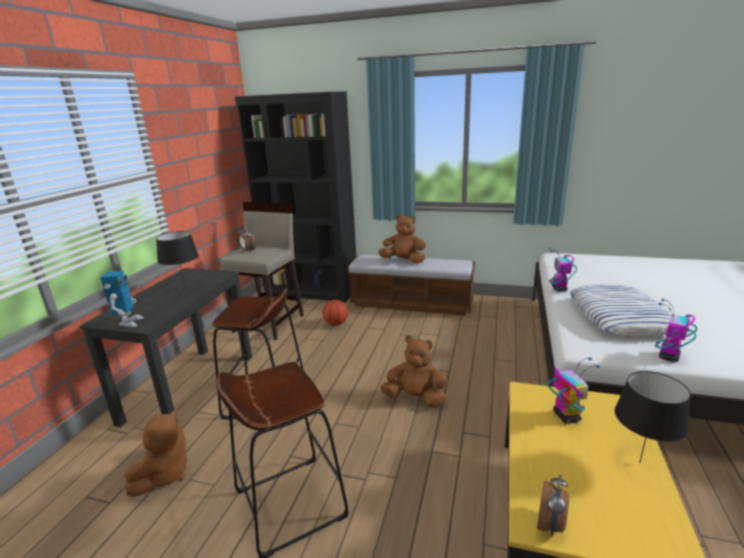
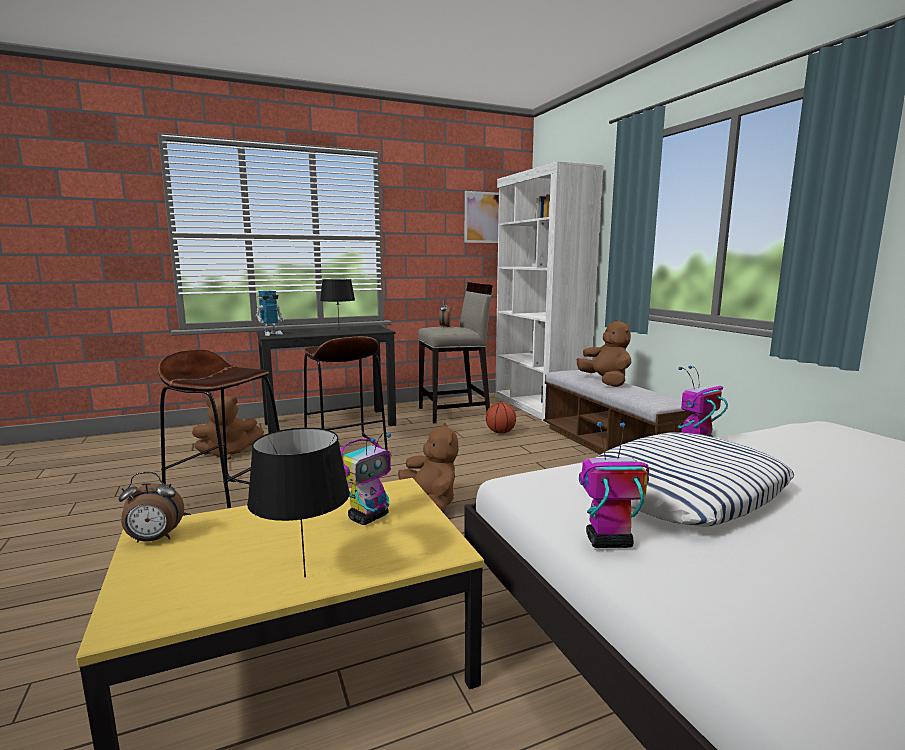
camera: 50 degrees right, 10 degrees down
(222, 134) = (483, 217): none -> picture
(312, 291) = (538, 406): black bookcase -> white bookcase

